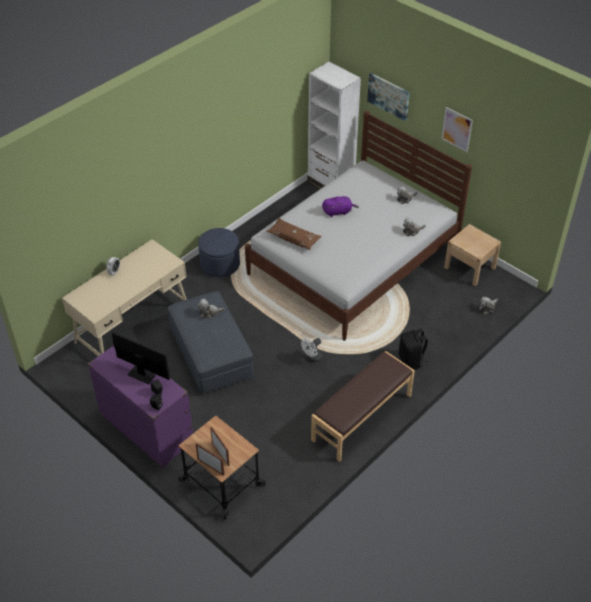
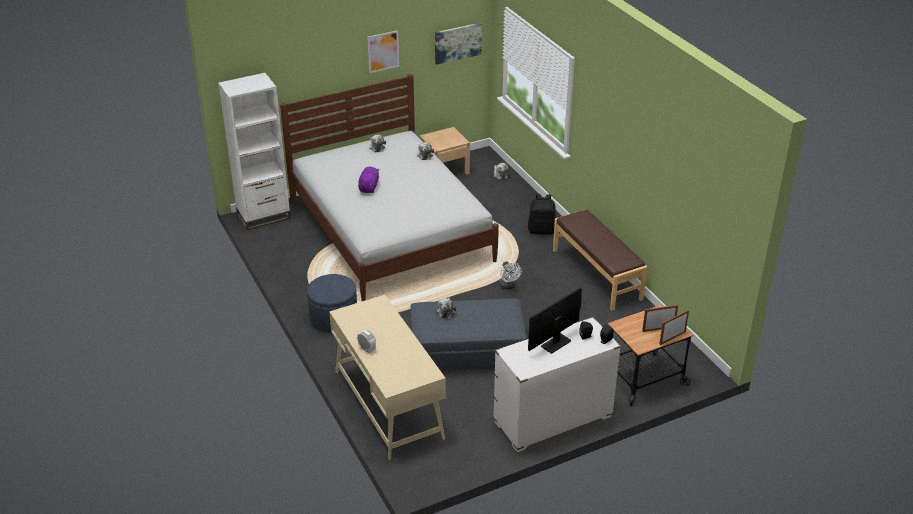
camera: 70 degrees left, 10 degrees down
(146, 429) = (552, 420): purple dresser -> white dresser
(294, 238) = (388, 222): brown pillow -> none
(388, 96) = (299, 71): picture -> picture (457, 43)

